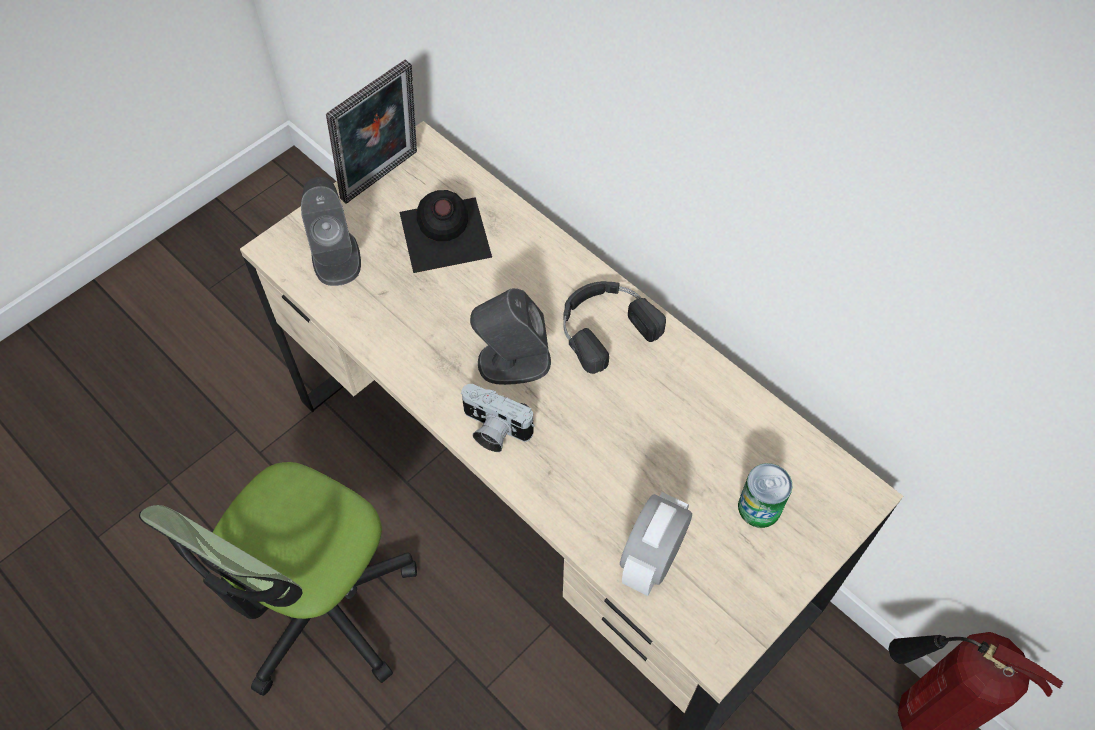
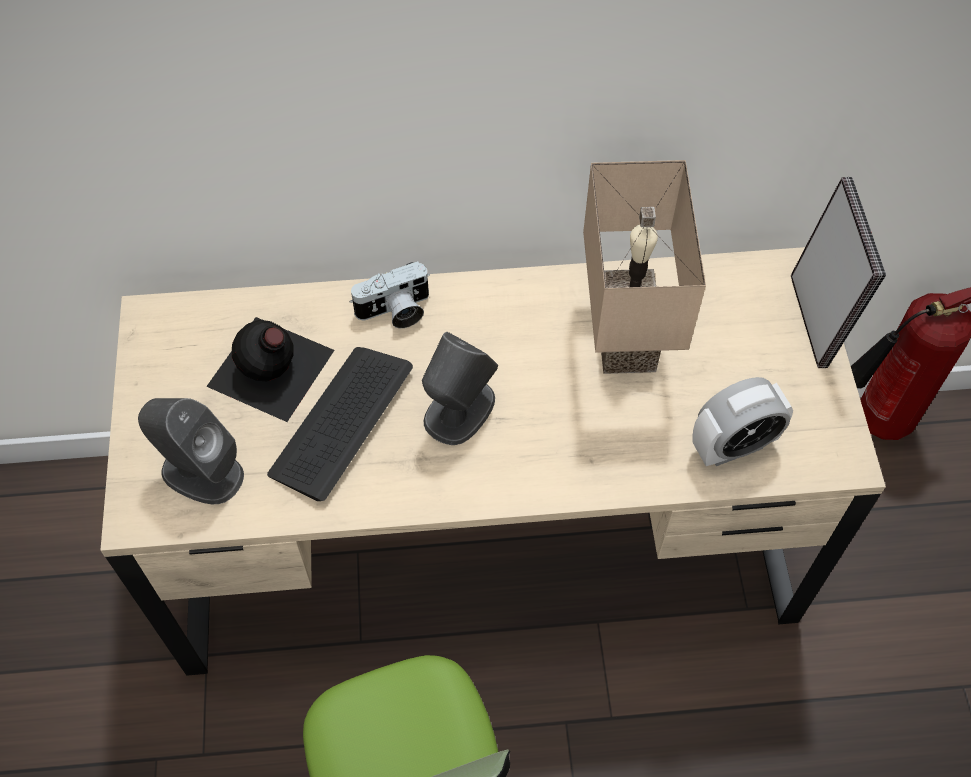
camera: 50 degrees left, 0 degrees up
(383, 178) = (153, 373): picture frame -> picture frame (815, 320)
(440, 302) = (341, 423): none -> keyboard
(493, 430) = (512, 473): camera -> camera (395, 312)
(604, 326) = (489, 320): black headphones -> none
(651, 560) = (733, 446): alarm clock -> alarm clock turned 90 degrees counterclockwise
(674, 417) = (620, 336): none -> beige table lamp
(759, 507) = (749, 341): can -> none

